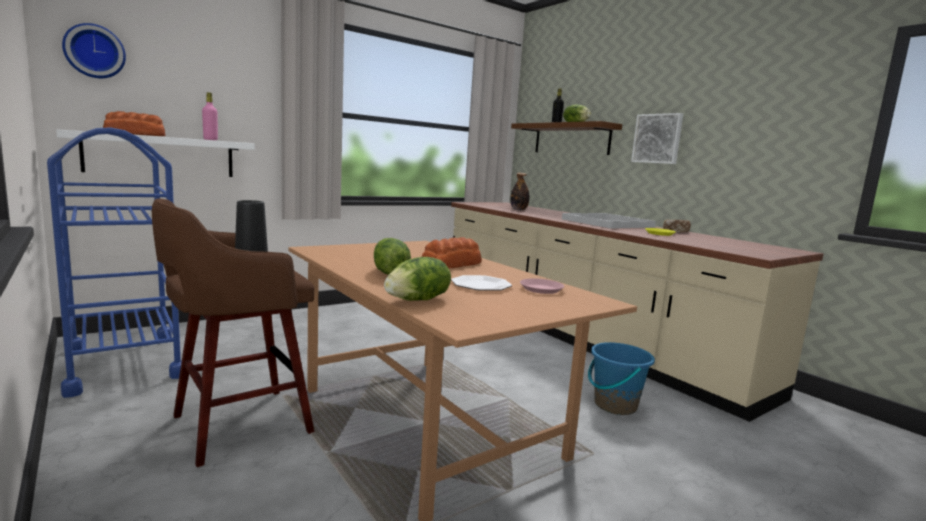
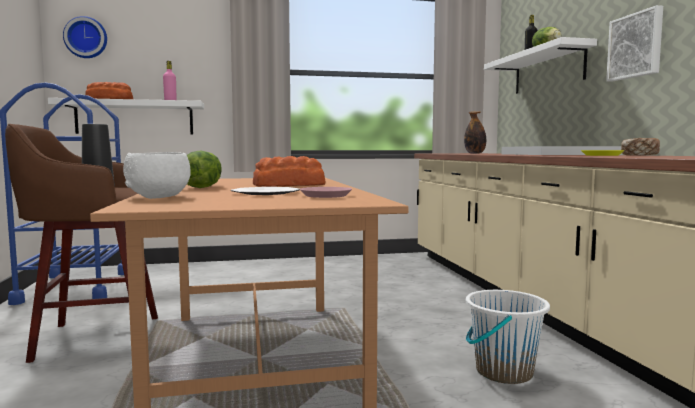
camera: 25 degrees right, 5 degrees down
(418, 300) = (159, 197): lettuce -> white bowl
(571, 139) = (548, 70): brown shelf -> white shelf
(615, 405) = (503, 372): blue bucket -> white bucket

